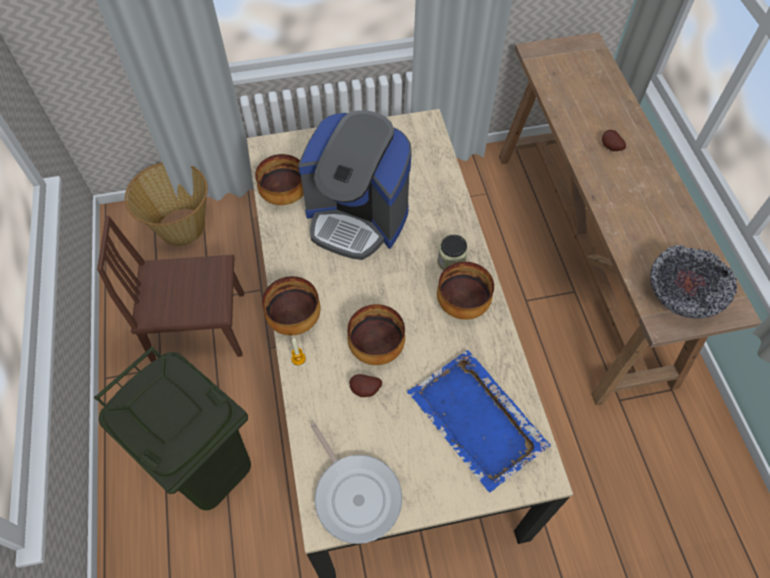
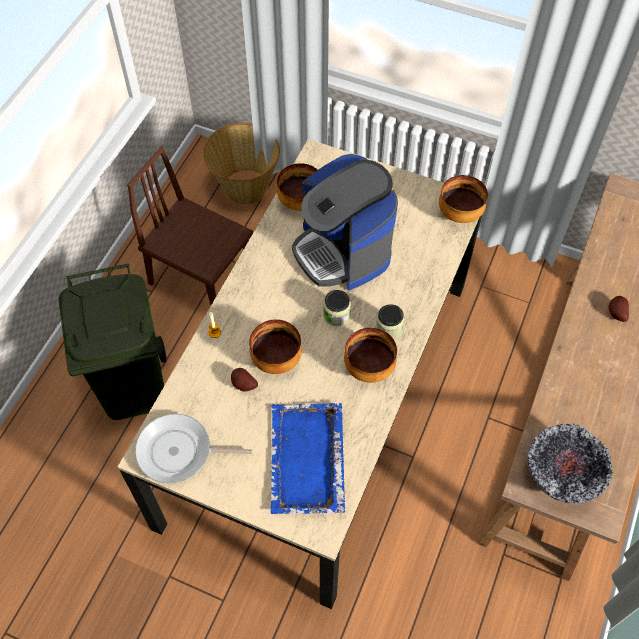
camera: 35 degrees right, 0 degrees up
(295, 320) = (234, 303): bowl -> bowl (460, 214)
(355, 494) = (179, 452): frying pan -> frying pan turned 90 degrees clockwise
(397, 276) = (336, 315): none -> jar

